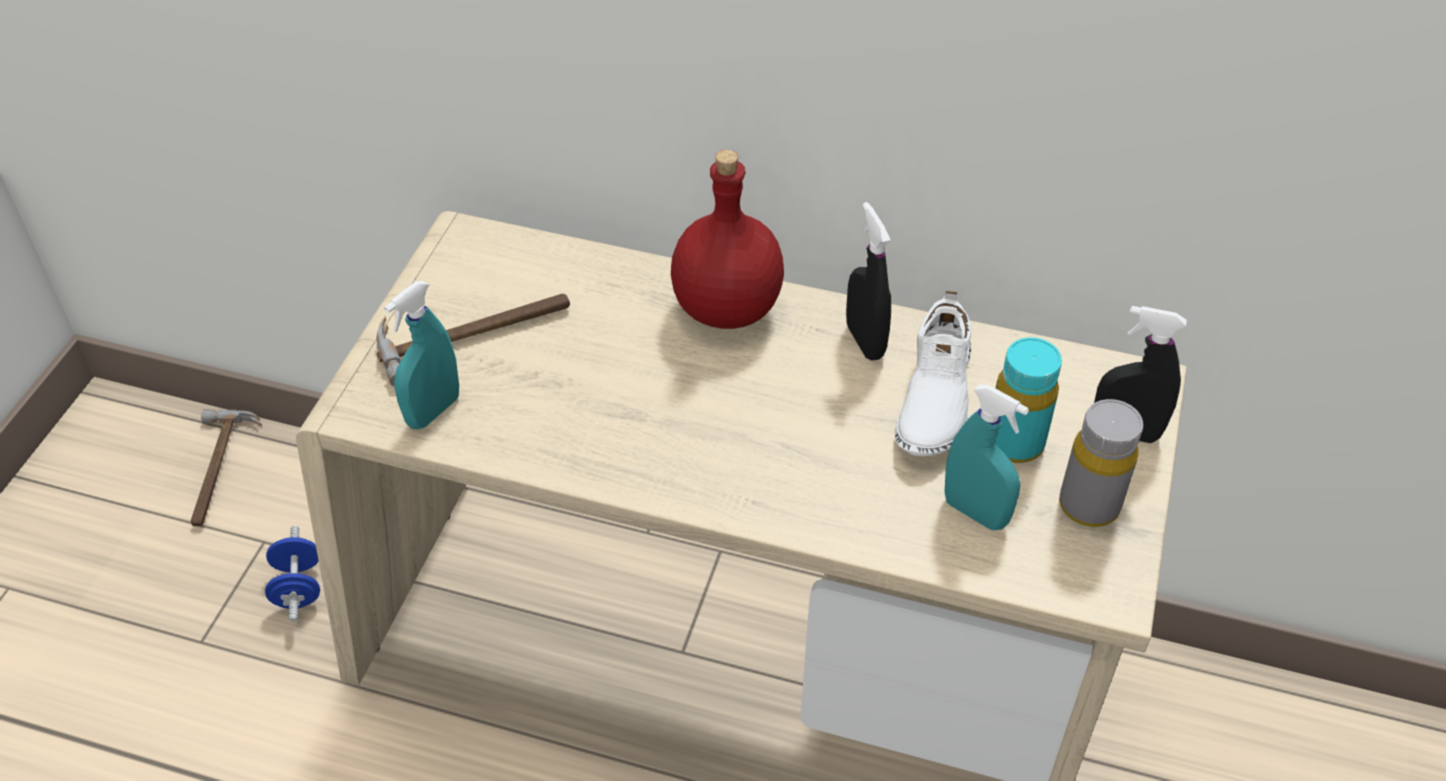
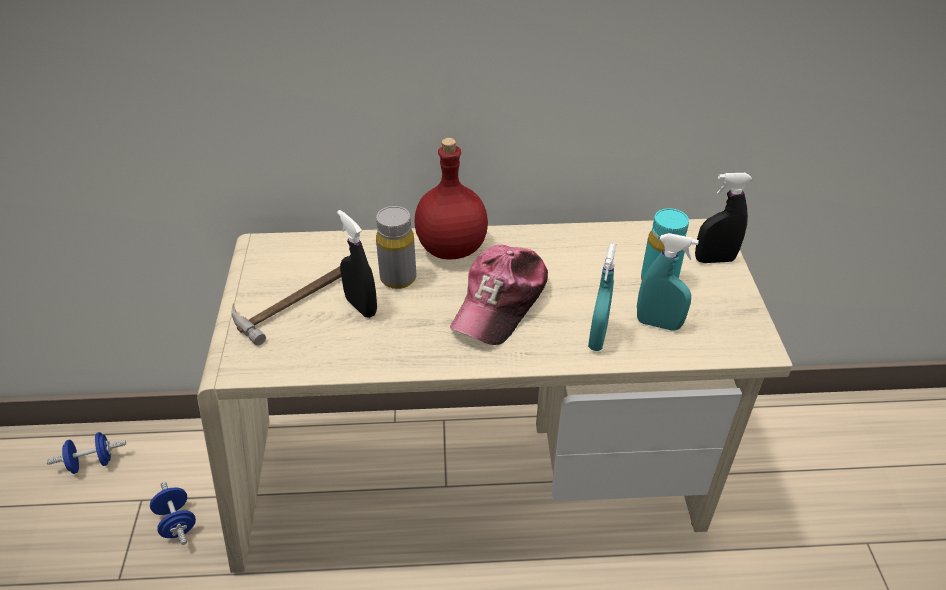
camera: 20 degrees left, 5 degrees down
(219, 469) = (92, 462): hammer -> blue dumbbell
(433, 411) = (291, 354): turquoise spray bottle -> turquoise spray bottle (597, 337)
(756, 413) = (500, 302): none -> cap
(865, 341) = (543, 247): black spray bottle -> black spray bottle (361, 306)
(933, 397) = (599, 268): white shoe -> none
(1089, 505) = (718, 303): grey bottle -> grey bottle (398, 278)

